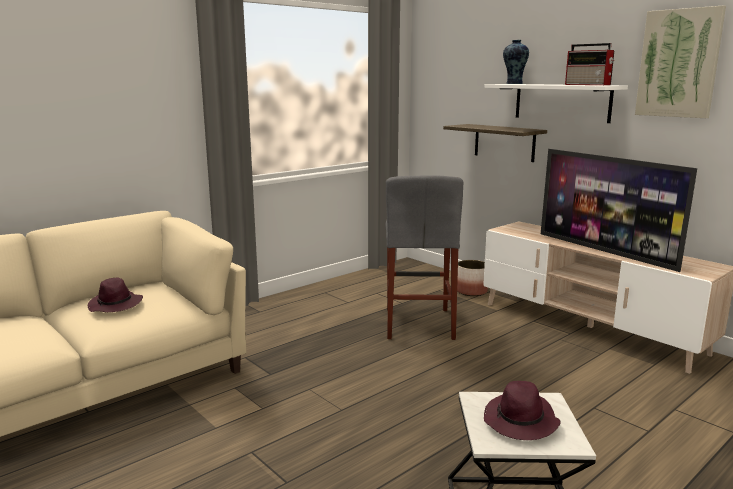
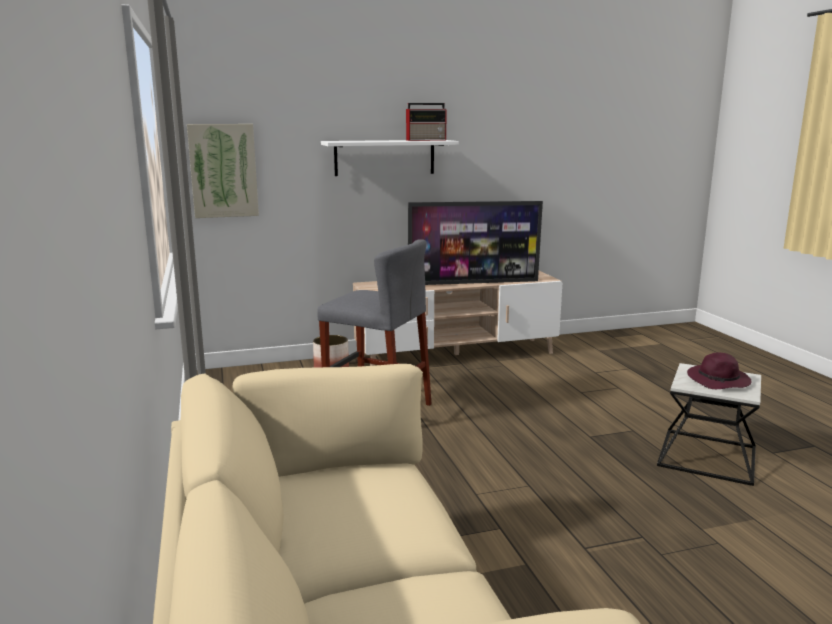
camera: 65 degrees left, 0 degrees up
(116, 305) = (359, 512): purple hat -> none
(504, 142) = (322, 204): shelf -> none
(513, 83) = (341, 141): vase -> none
(678, 63) = (483, 121): picture -> picture (223, 170)

